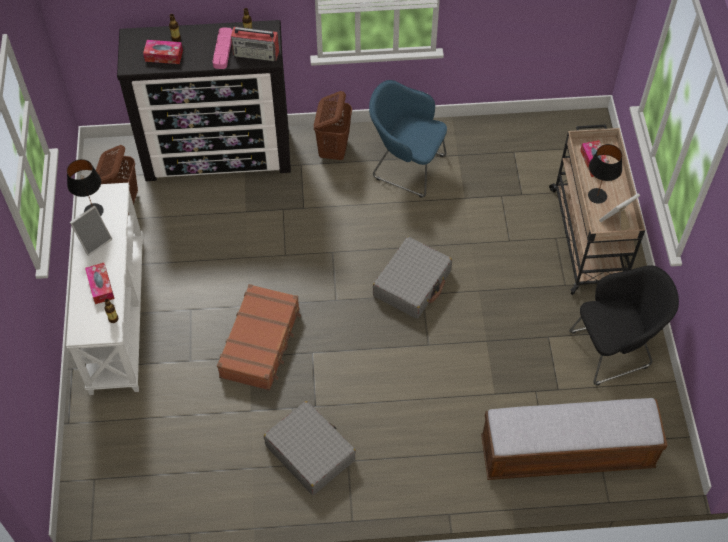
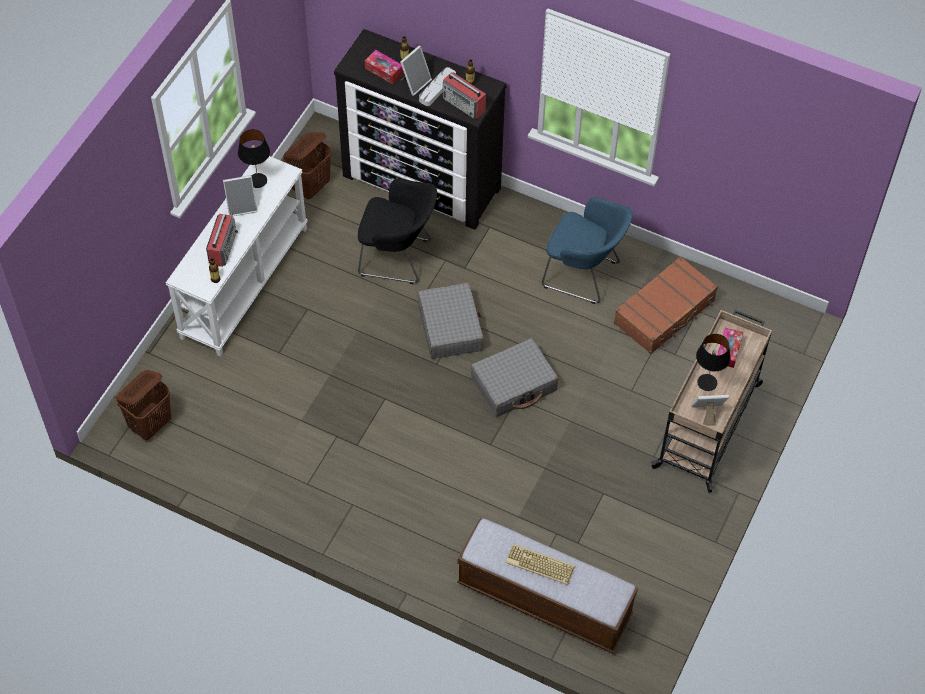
camera: 30 degrees right, 0 degrees up
(100, 286) = (223, 247): tissue box -> radio
(199, 54) = (415, 82): none -> picture frame
(223, 50) = (437, 88): pink tray -> grey tray
(261, 343) = (347, 368): brown suitcase -> brown suitcase (665, 312)
(310, 452) = (326, 480): grey suitcase -> grey suitcase (450, 327)
(333, 149) = (529, 227): brown laundry basket -> brown laundry basket (151, 424)
(406, 166) = (584, 275): blue armchair -> blue armchair turned 150 degrees clockwise
(566, 424) = (539, 565): none -> keyboard
(613, 349) = (655, 535): black armchair -> black armchair (398, 257)

